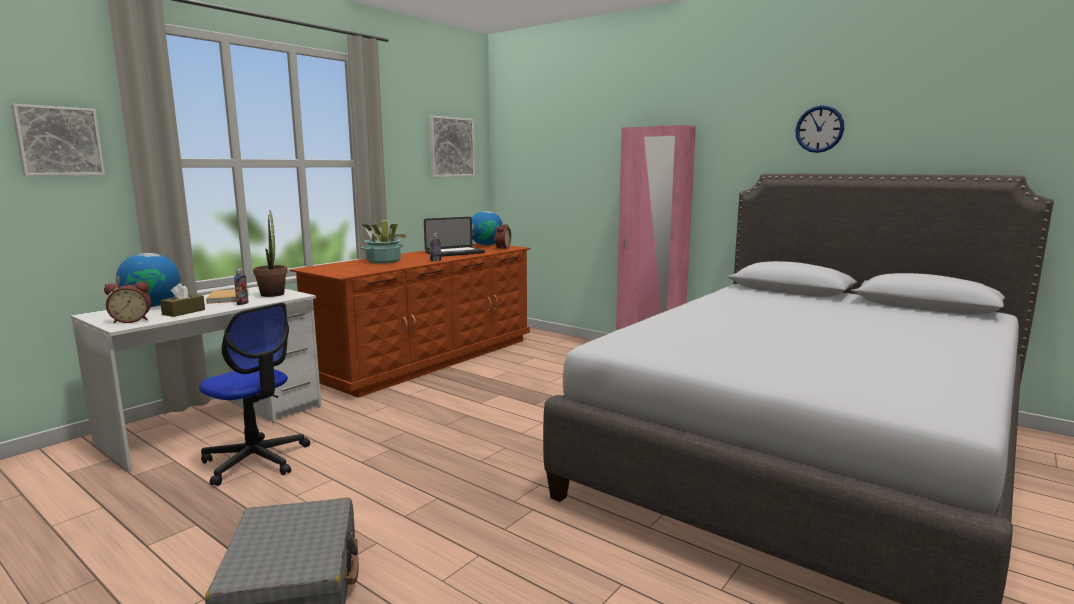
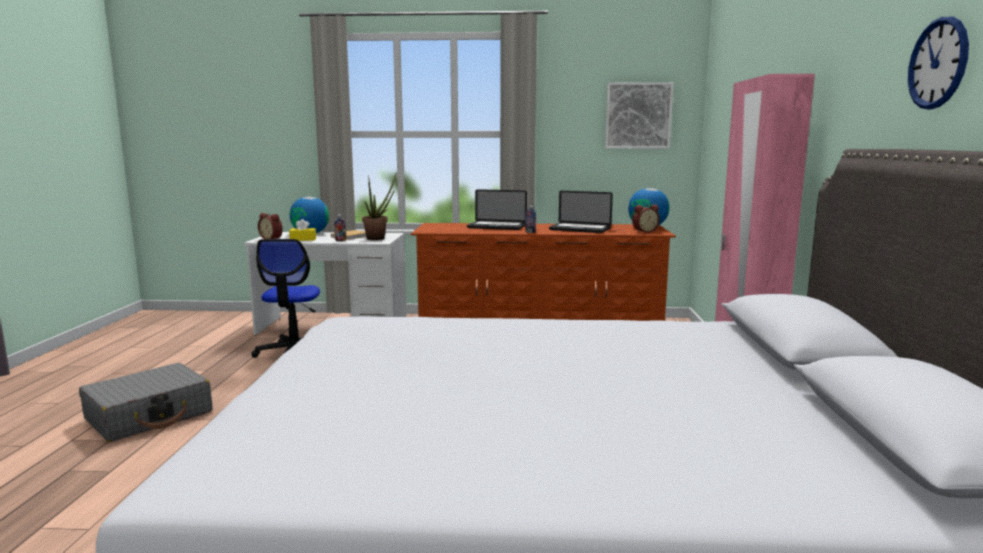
camera: 55 degrees right, 0 degrees up
(58, 141) = (286, 120): picture -> none
(184, 312) = (303, 239): brown tissue box -> yellow tissue box
(383, 261) = (496, 227): potted plant -> laptop

